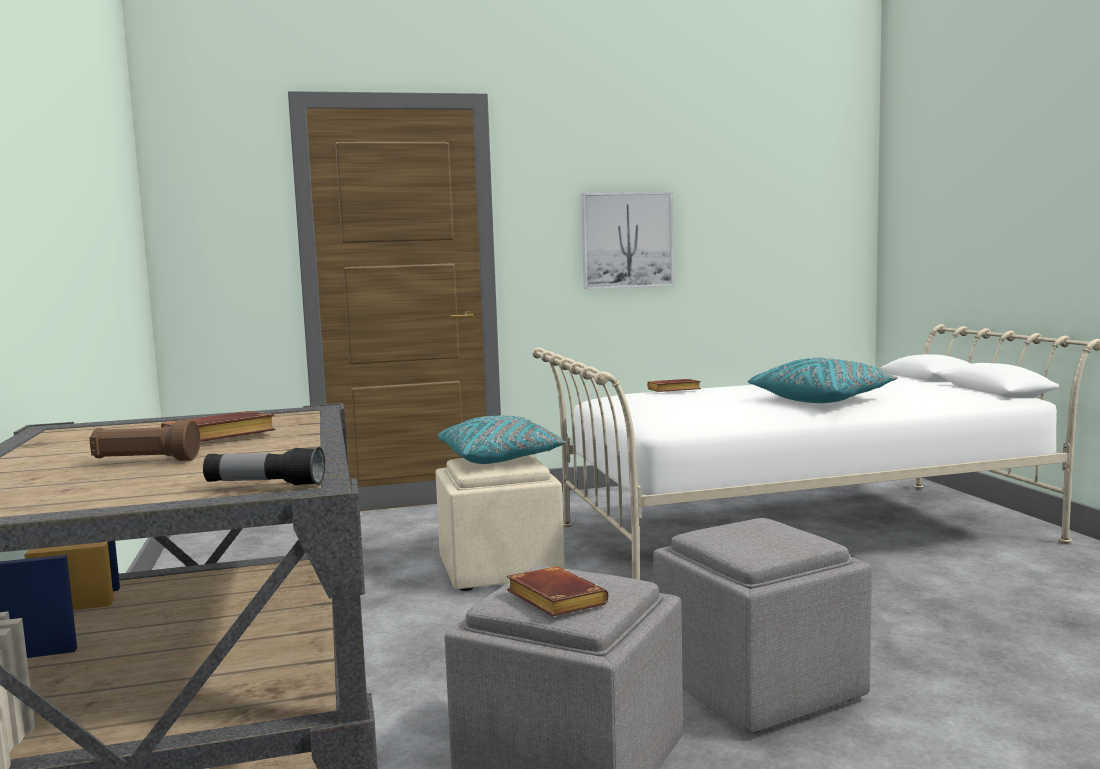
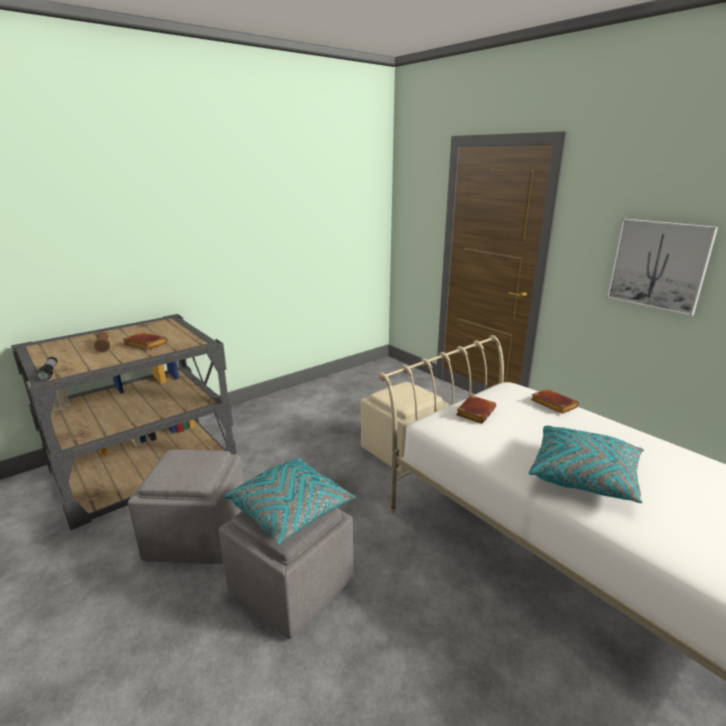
camera: 65 degrees right, 15 degrees up
(501, 459) = (413, 394): turquoise pillow -> turquoise pillow (291, 511)
(552, 600) = (174, 466): brown book -> brown book (475, 412)

